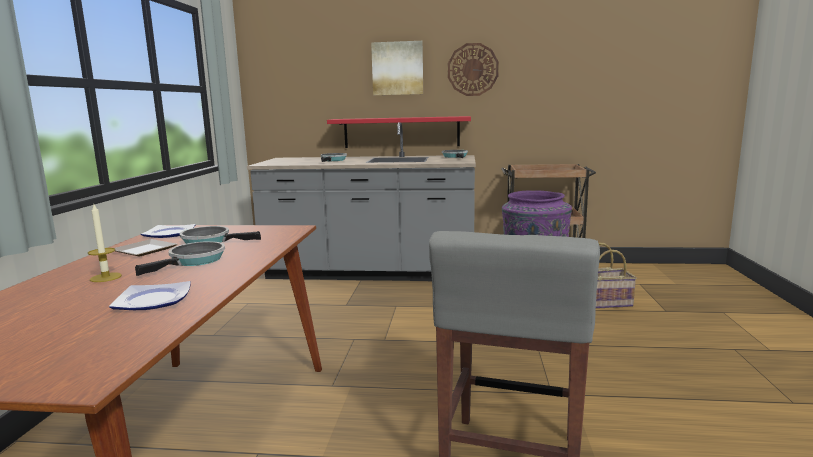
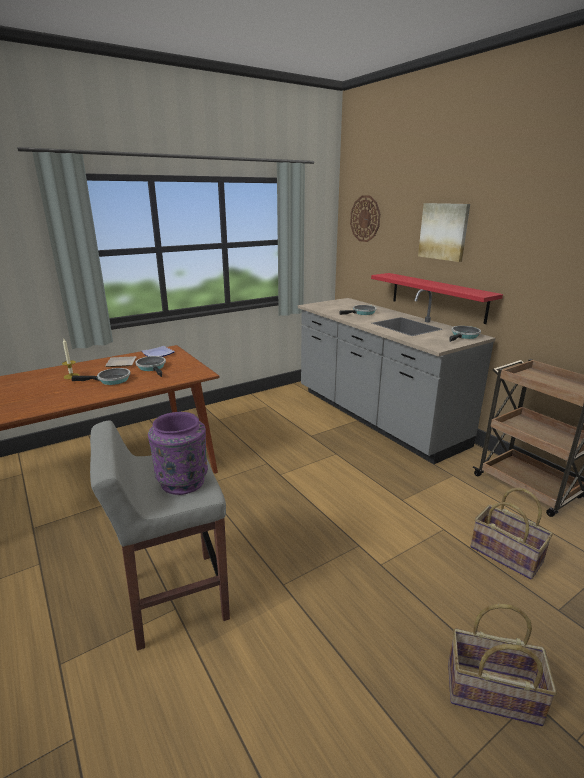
camera: 50 degrees right, 10 degrees up
(154, 301) = (42, 400): plate -> none
(472, 69) = (515, 241): wall clock -> wall clock (365, 218)
(724, 358) = (492, 694): none -> basket

